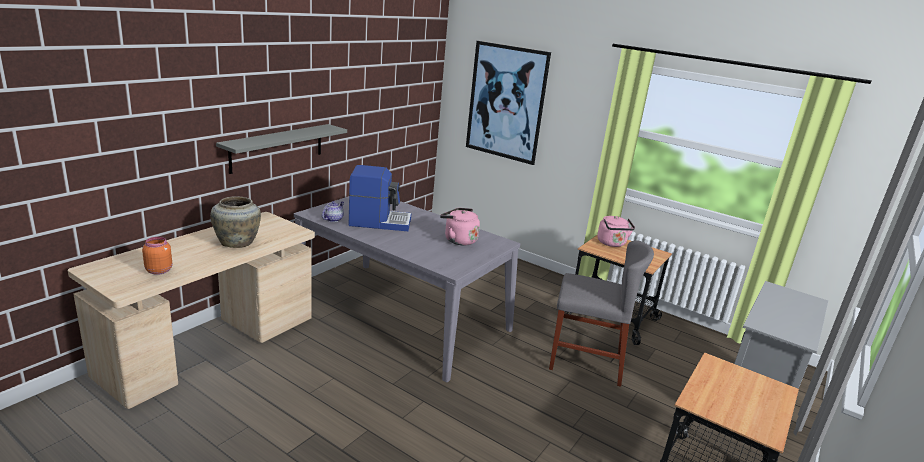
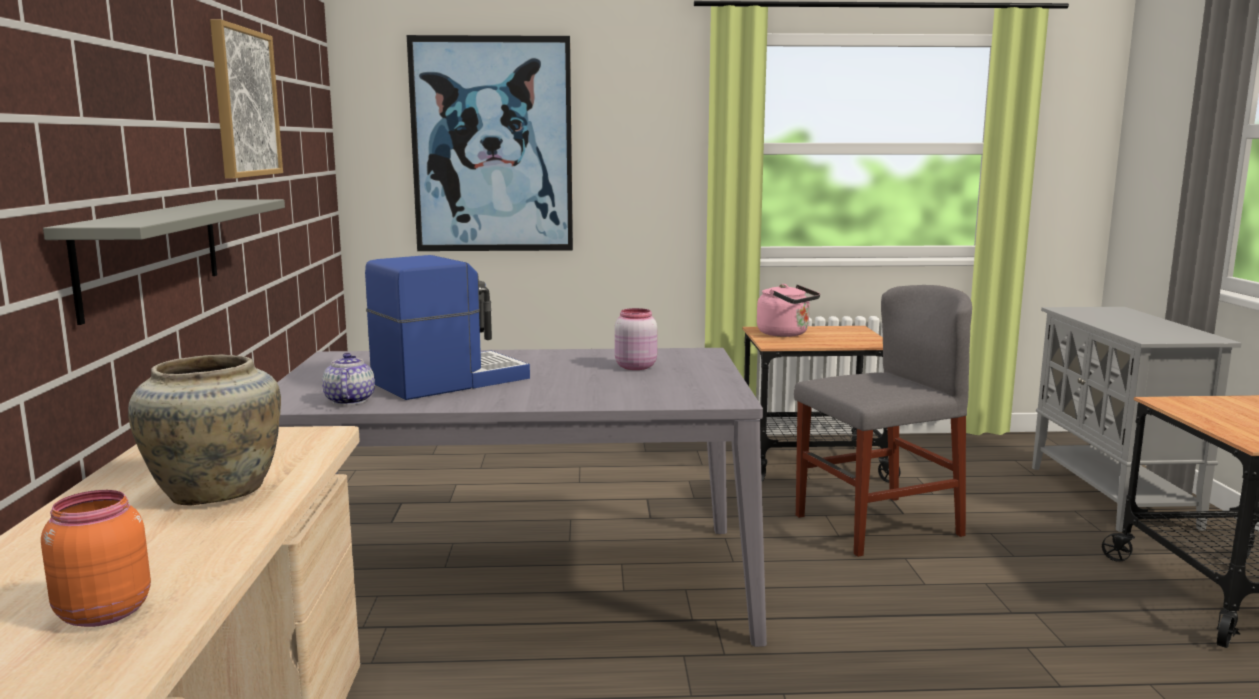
camera: 35 degrees left, 10 degrees down
(357, 81) = (244, 103): none -> picture
(458, 240) = (634, 366): pink kettle -> pink jar

